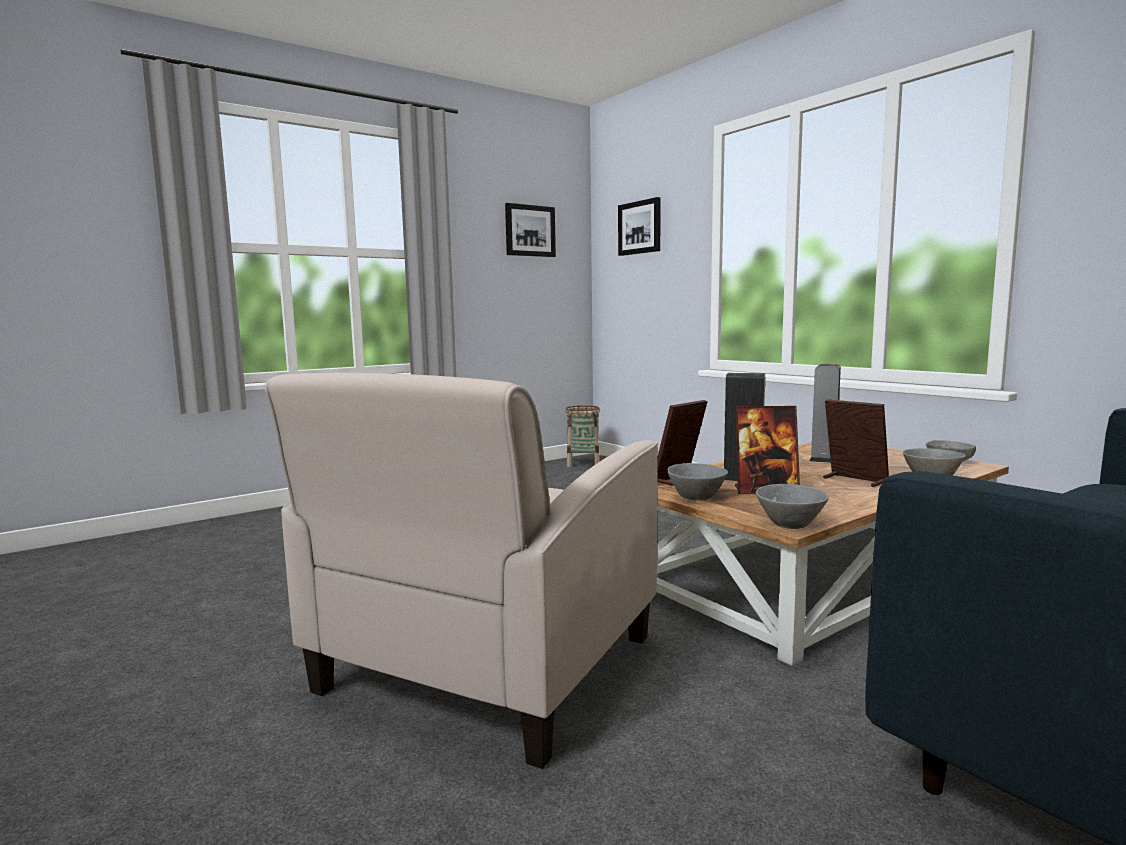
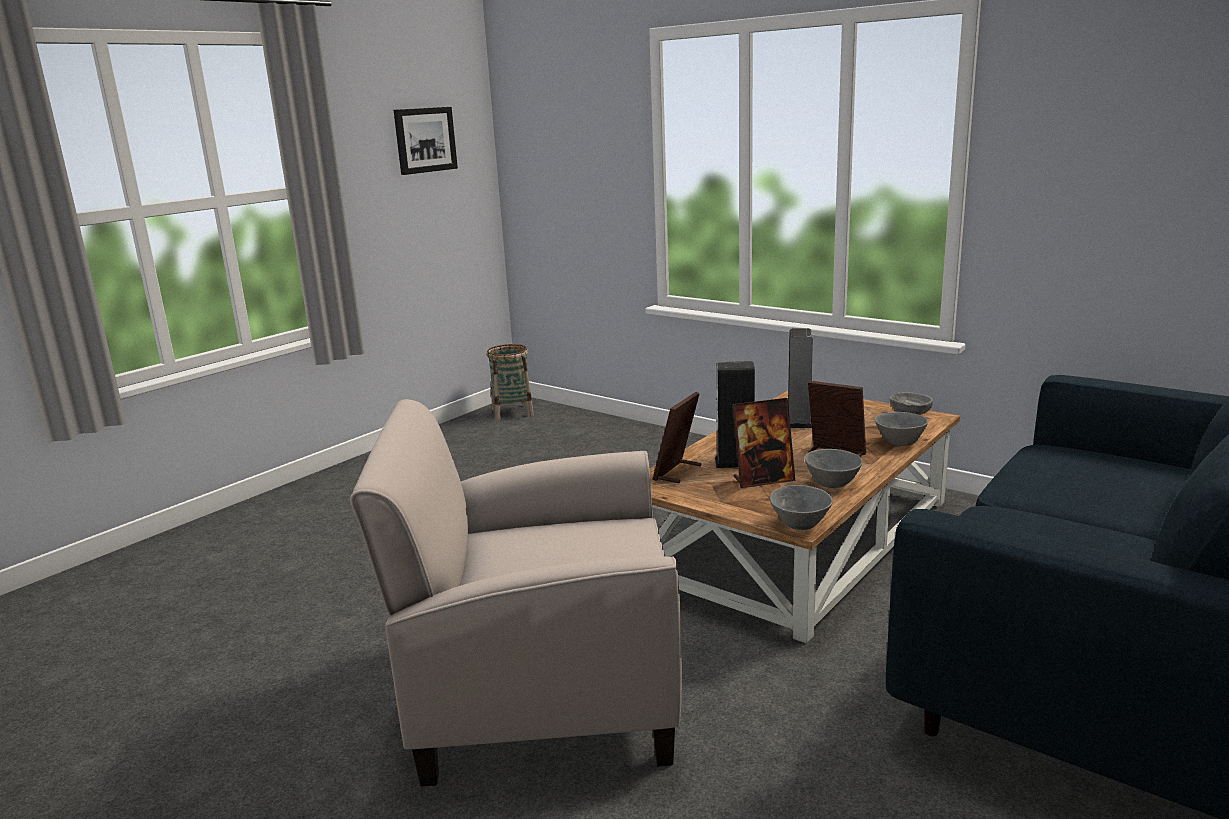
camera: 15 degrees left, 10 degrees up
(487, 666) = (542, 693): beige armchair -> beige armchair turned 75 degrees clockwise
(640, 227) = (561, 134): picture -> none
(695, 497) = (704, 498): grey bowl -> grey bowl (832, 484)

